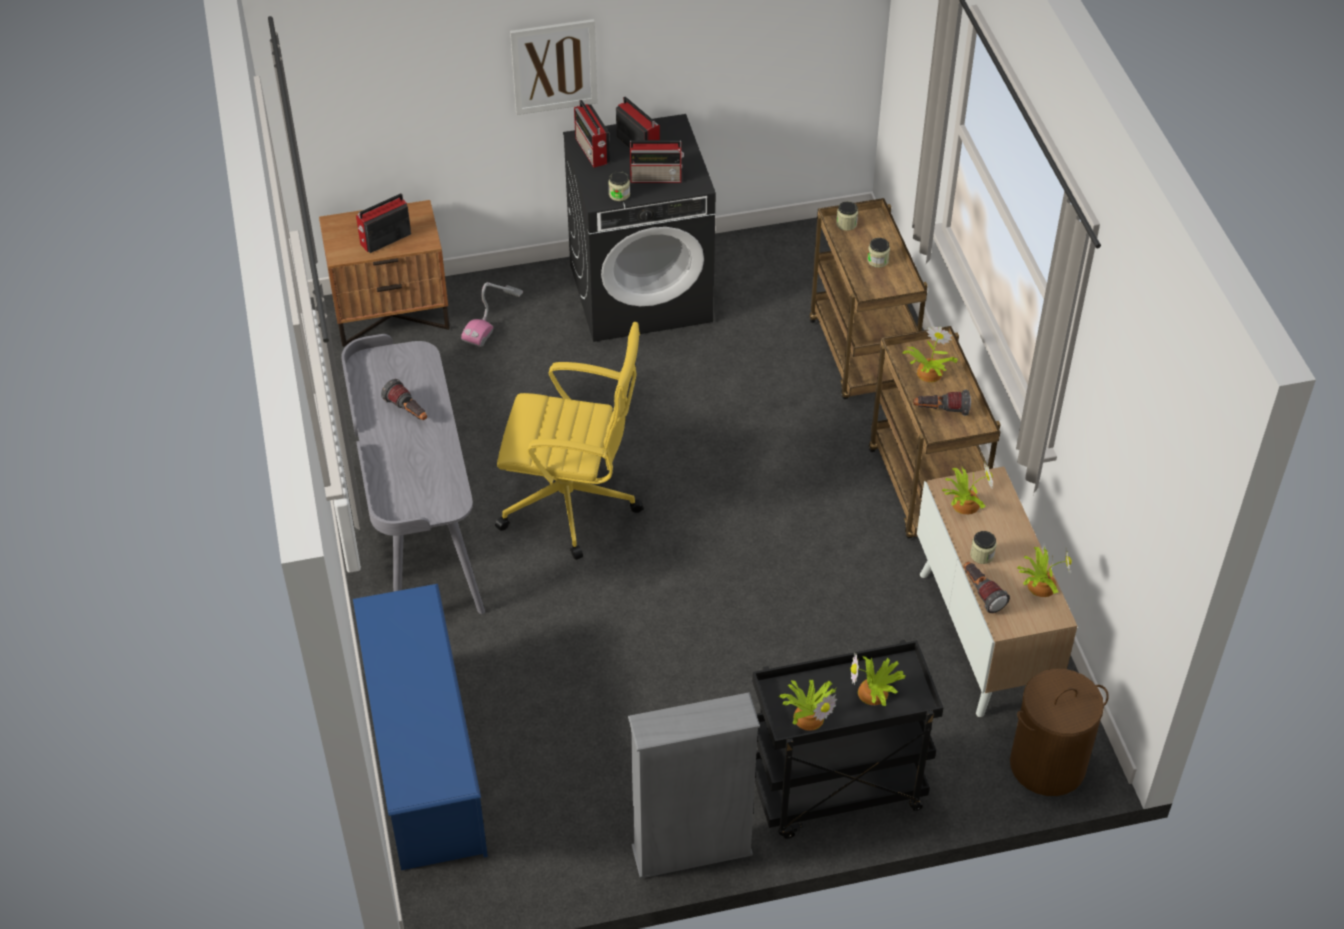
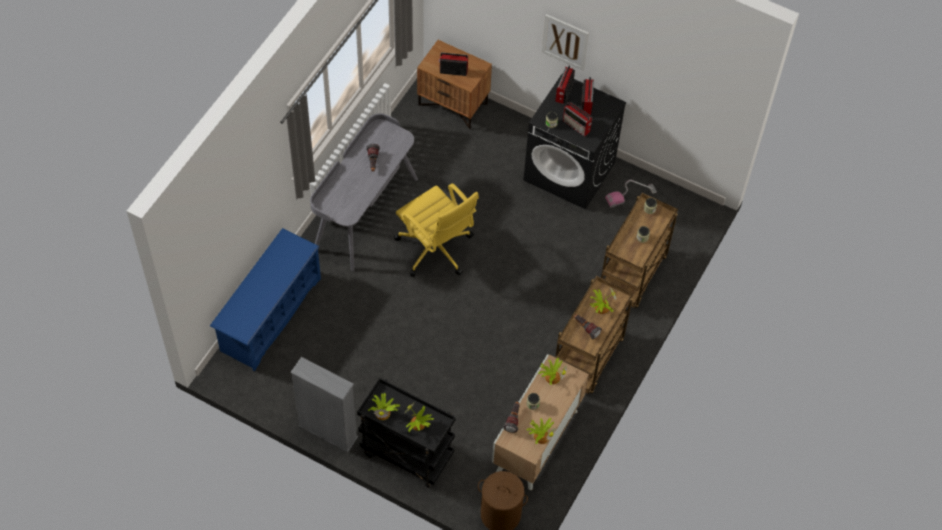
camera: 40 degrees right, 10 degrees up
(493, 317) = (493, 136): vacuum cleaner -> vacuum cleaner (630, 196)

